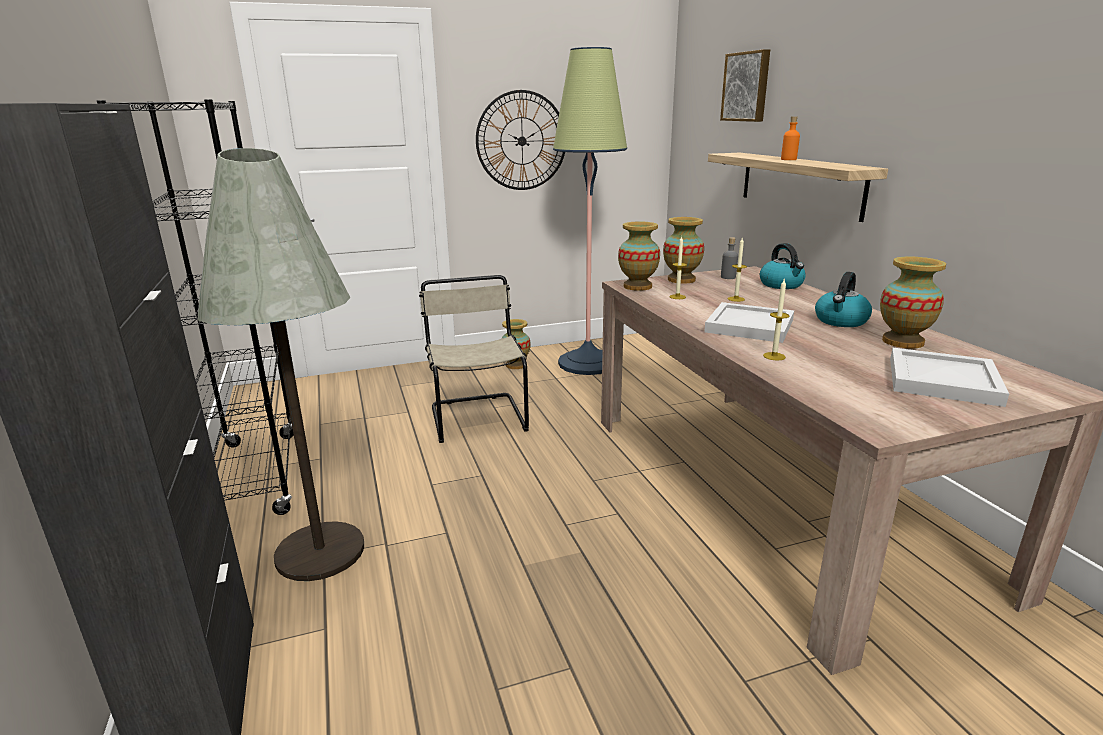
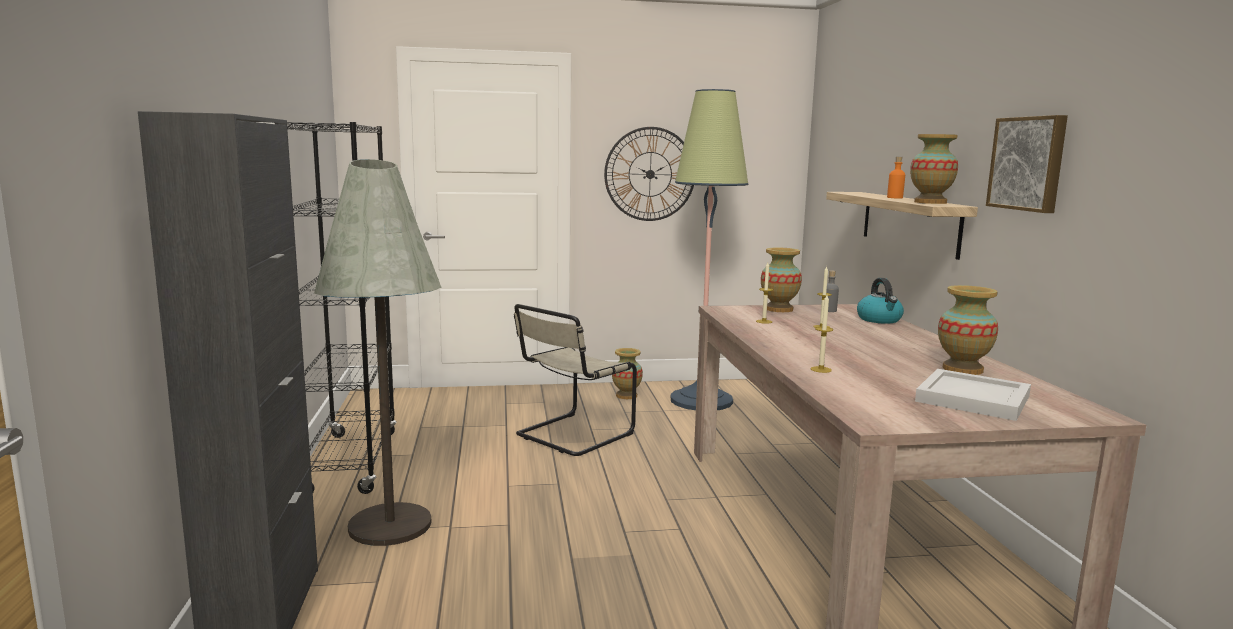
camera: 10 degrees right, 10 degrees down
(477, 416) = (571, 435): beige chair -> beige chair turned 135 degrees counterclockwise
(638, 286) = (730, 311): vase -> vase (930, 202)
(747, 87) = (867, 129): picture -> picture (1028, 163)
(751, 326) = (818, 347): white tray -> none
(841, 321) = (914, 350): kettle -> none

